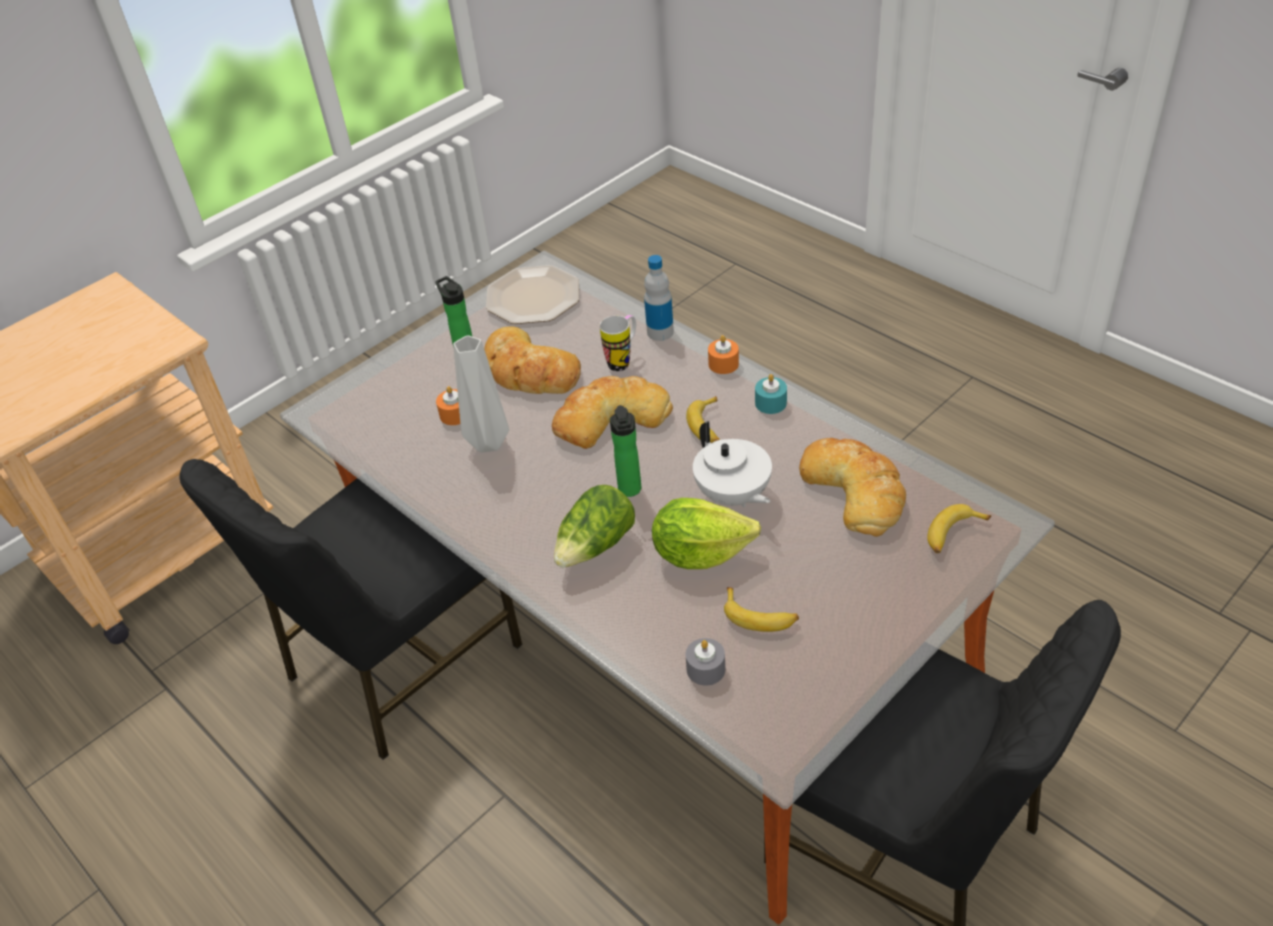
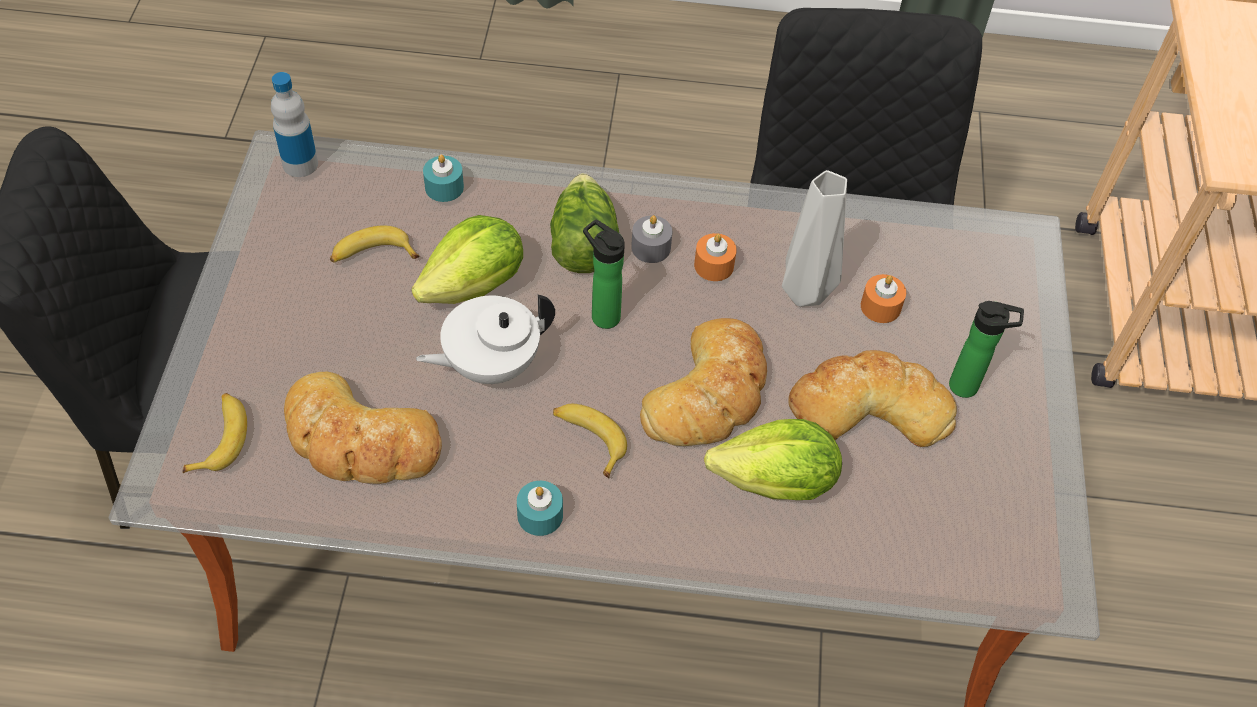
camera: 135 degrees right, 10 degrees up
(532, 297) = (1002, 527): plate -> none
(623, 361) = (776, 484): mug -> lettuce
(659, 646) = (444, 187): none -> turquoise candle
(660, 332) = (776, 560): bottle -> bottle (300, 164)
(706, 669) = (389, 189): grey candle -> grey candle (651, 247)
(723, 364) = (647, 548): orange candle -> orange candle (714, 265)
(733, 496) = (490, 364): white teapot -> white teapot turned 45 degrees counterclockwise

